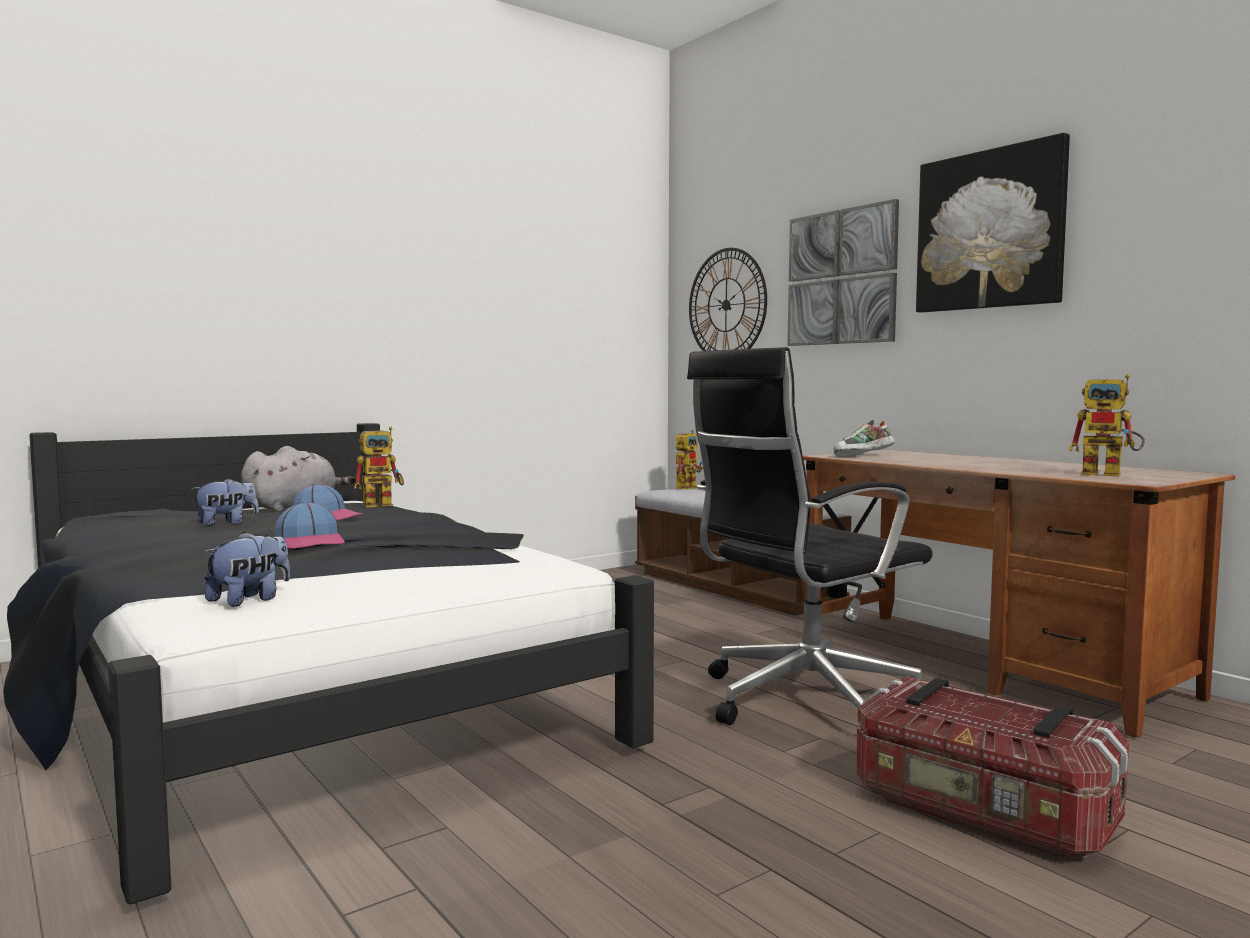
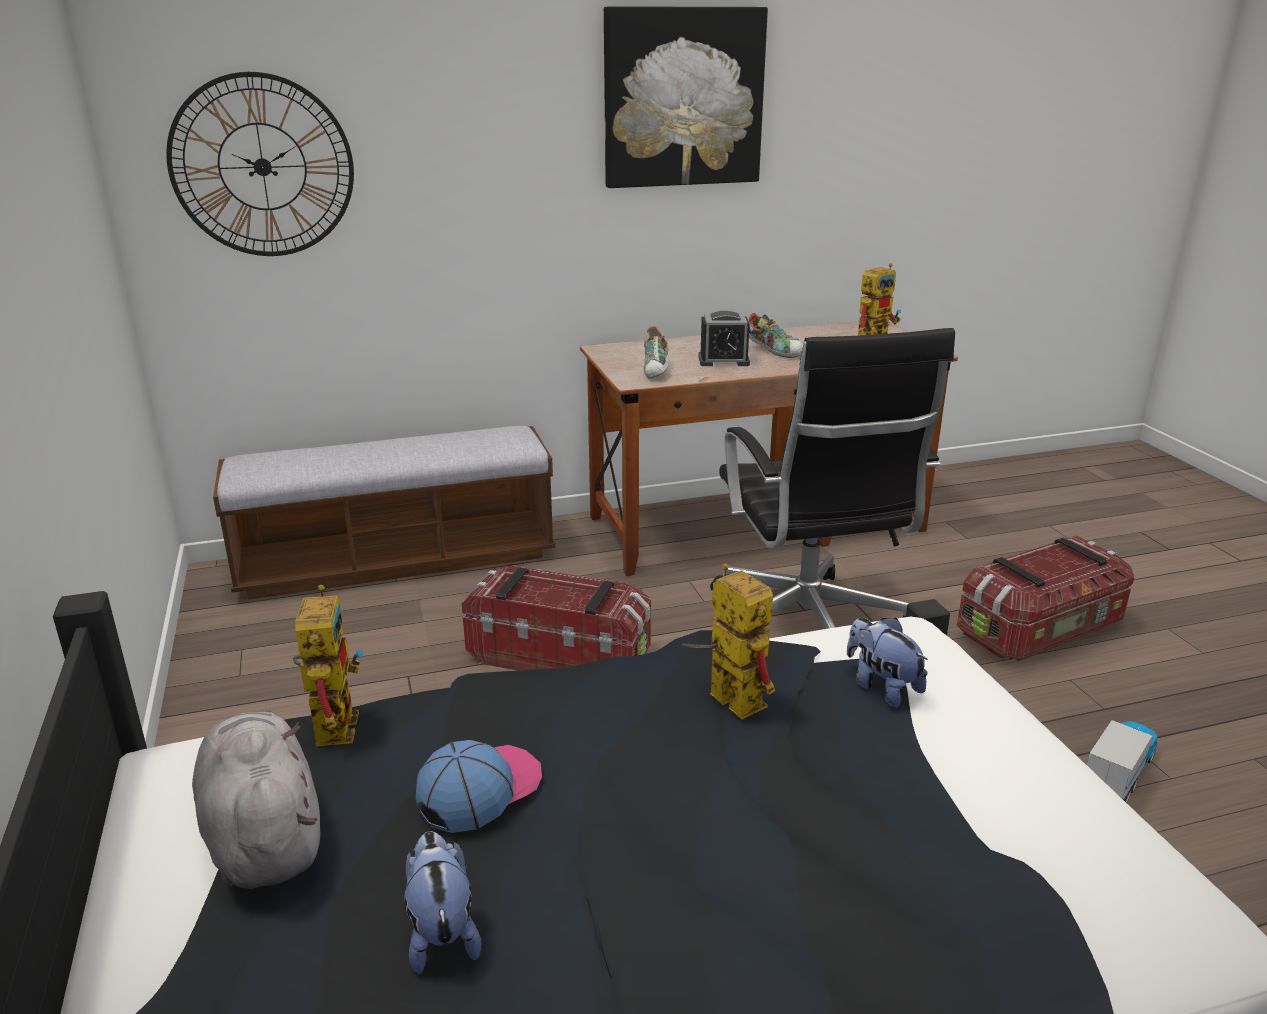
camera: 70 degrees left, 20 degrees up
(250, 600) = (1099, 879): plush toy -> plush toy (881, 686)
(310, 542) = (761, 810): cap -> none
(663, 637) = (560, 656): none -> storage box
(687, 487) = (244, 453): toy robot -> toy robot (725, 697)
(693, 858) = (1118, 774): none -> toy truck
(841, 277) = (486, 137): picture -> none
(931, 460) = (723, 360): none -> alarm clock
(994, 464) = (775, 352): none -> shoe

